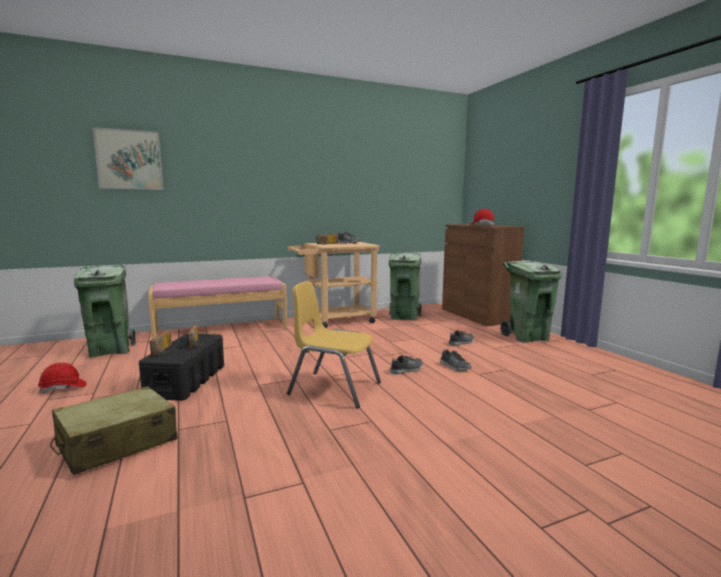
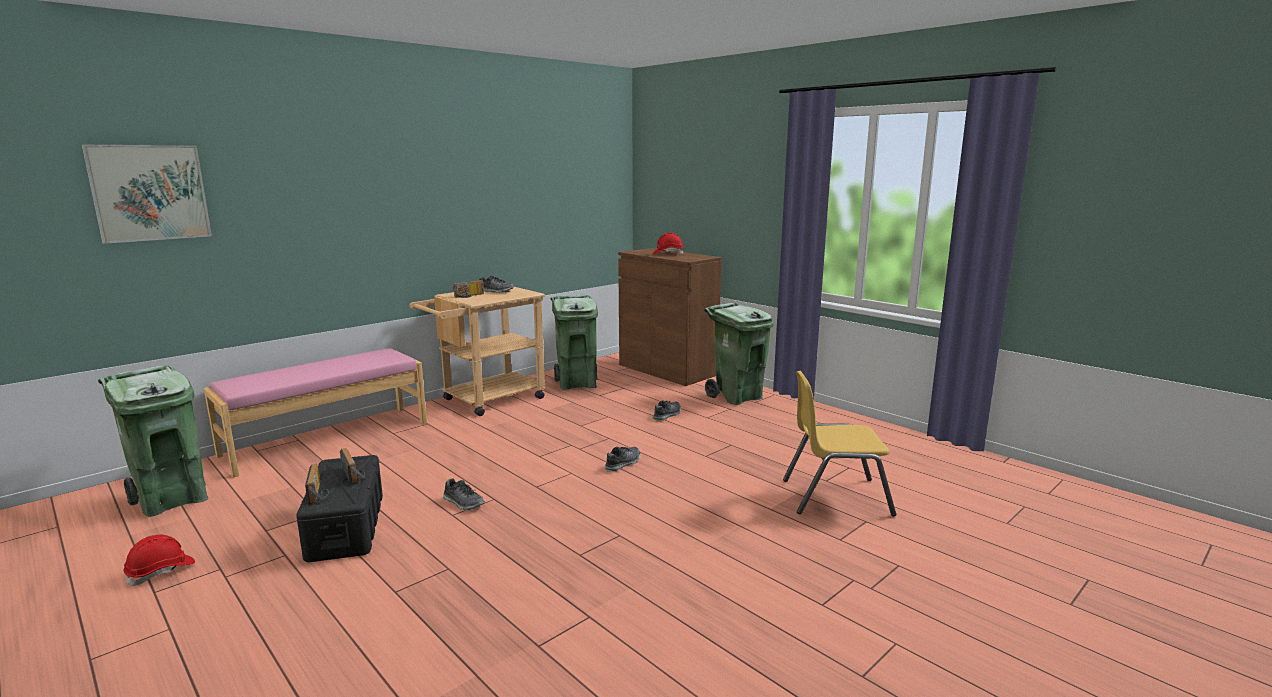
camera: 20 degrees left, 5 degrees up
(116, 443) = (328, 625): beige suitcase -> none
(334, 388) = (552, 503): yellow chair -> yellow chair (835, 496)
(455, 367) = (675, 450): shoe -> shoe (463, 503)

